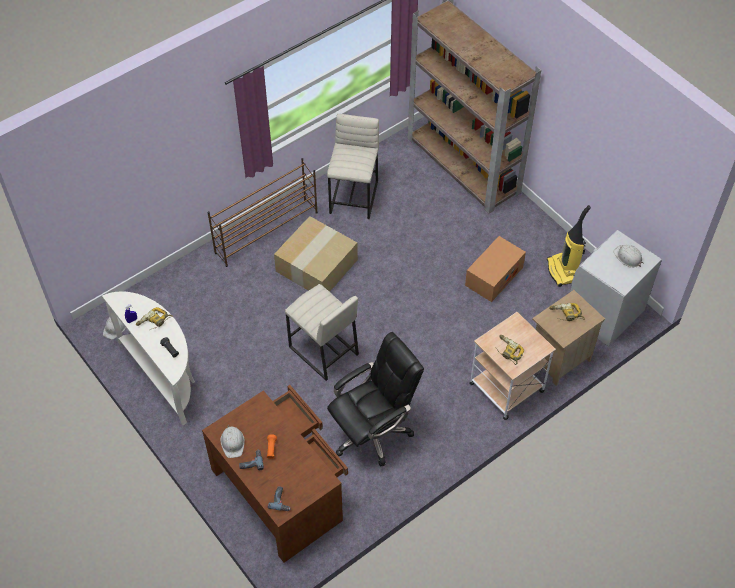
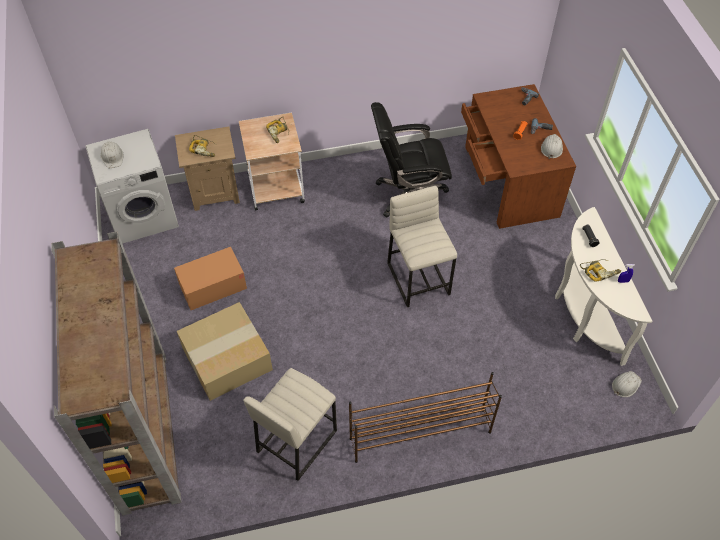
camera: 155 degrees left, 0 degrees up
(316, 264) = (382, 371): cardboard box -> cardboard box (226, 360)
(562, 271) = (145, 265): vacuum cleaner -> none

